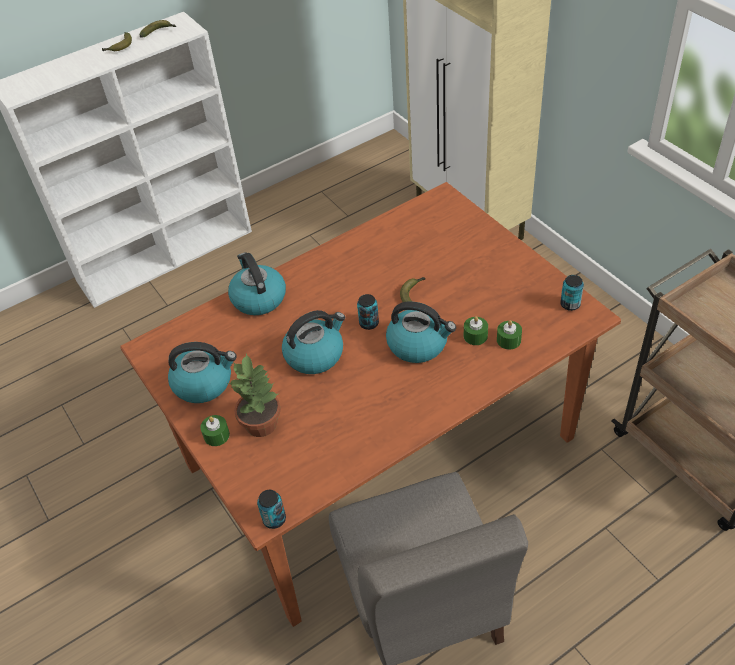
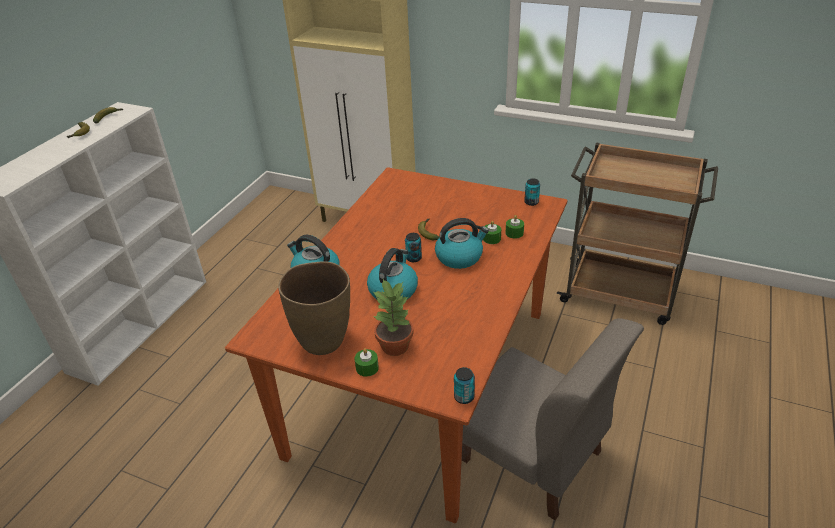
camera: 35 degrees left, 10 degrees down
(204, 383) = (323, 340): kettle -> brown vase

